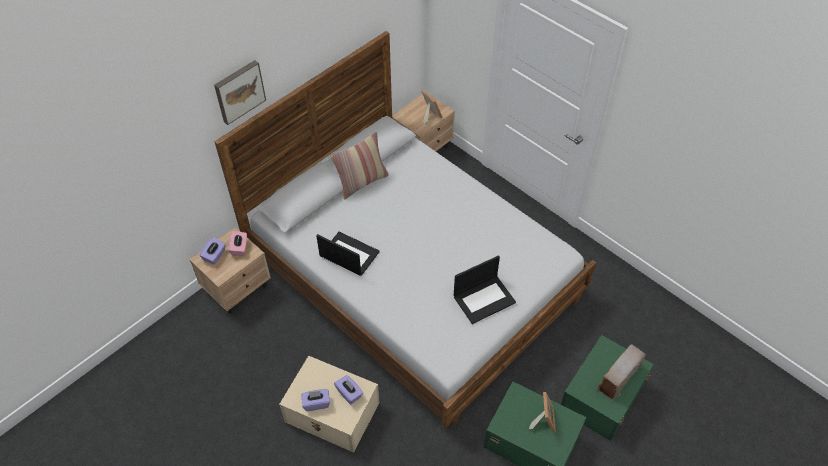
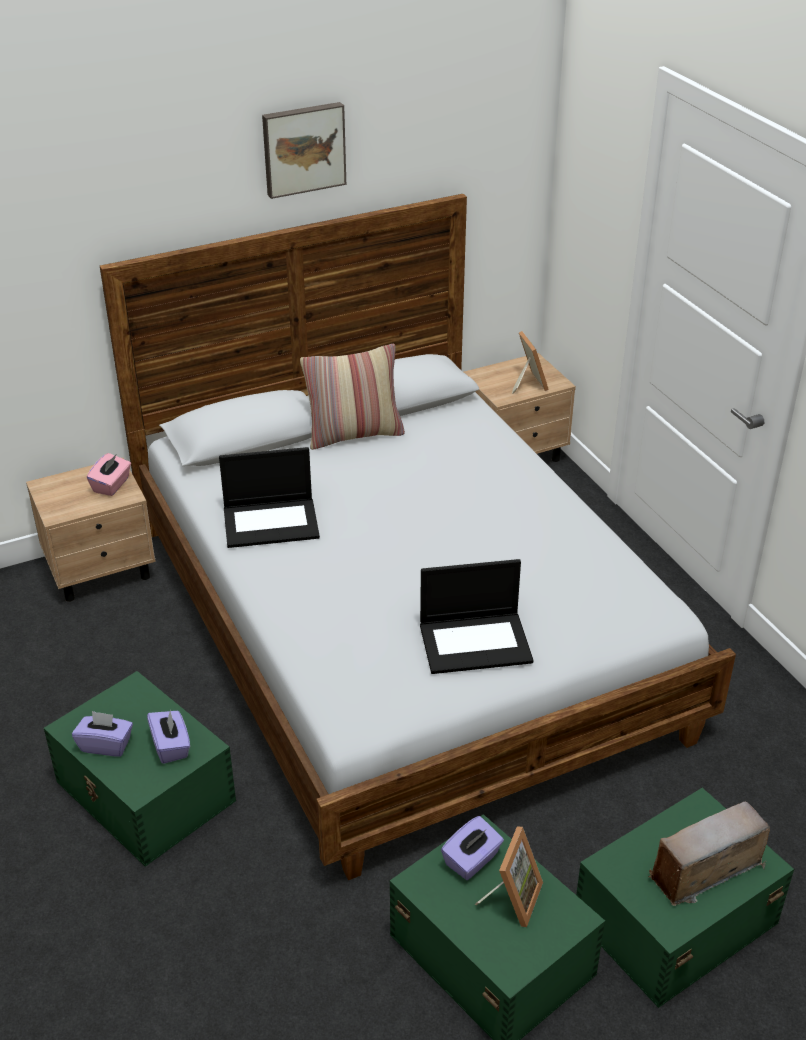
camera: 20 degrees right, 15 degrees down
(215, 256) = (67, 486): purple tissue box -> purple tissue box (472, 860)
(239, 91) = (161, 192): picture -> picture (303, 148)
(333, 413) = (146, 793): beige storage box -> green storage box
(348, 254) = (272, 522): laptop -> laptop turned 120 degrees clockwise

